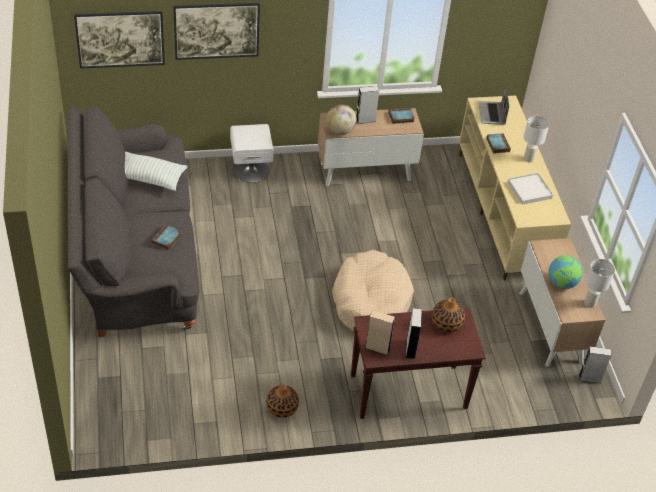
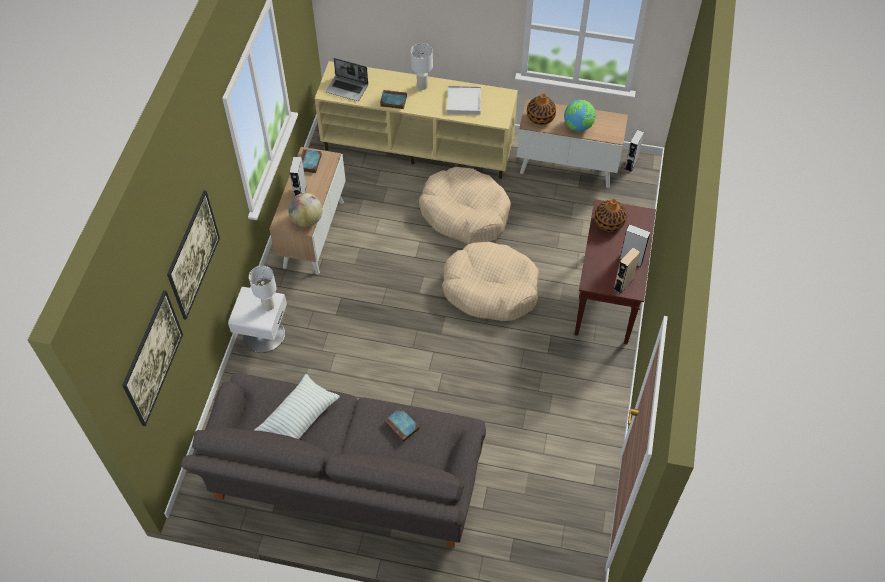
camera: 65 degrees left, 10 degrees up
(282, 408) = (596, 403): vase -> vase (540, 117)
(446, 263) = (465, 213): none -> beige dog bed
(590, 303) = (606, 116): white table lamp -> white table lamp (268, 305)

